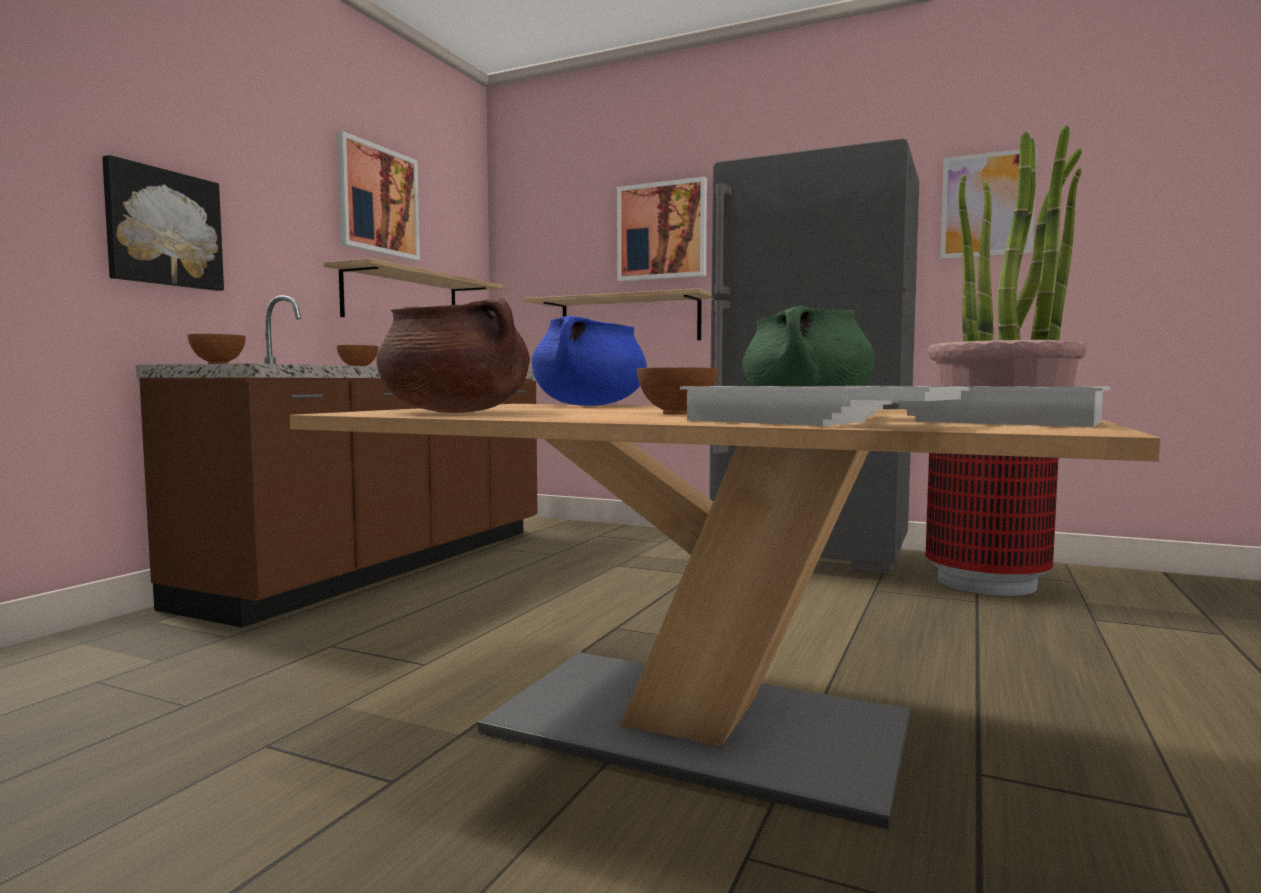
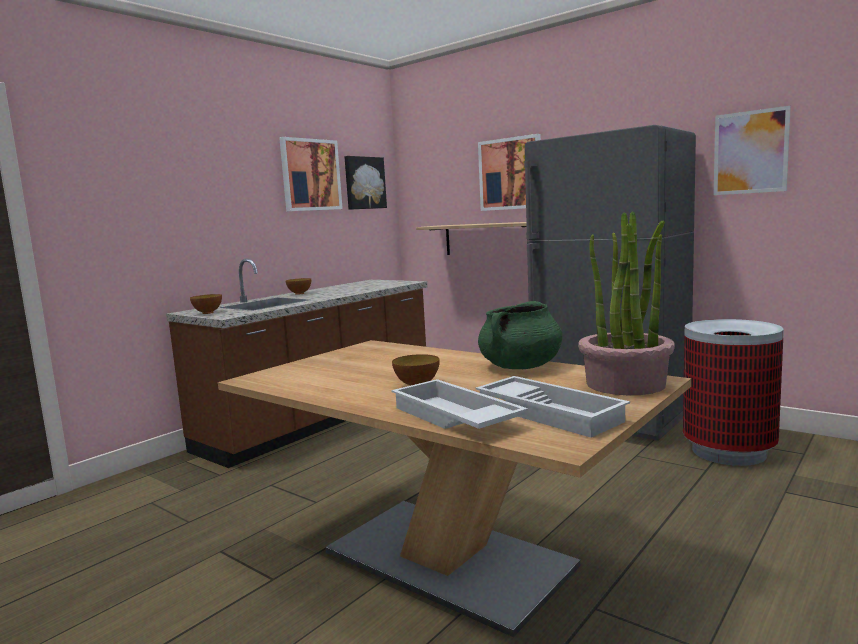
camera: 15 degrees right, 5 degrees up
(163, 228) = (175, 228): picture -> picture (364, 183)
(402, 299) = (332, 237): shelf -> none
(456, 412) = (302, 379): brown cooking pot -> none
(589, 405) = (403, 352): blue cooking pot -> none

